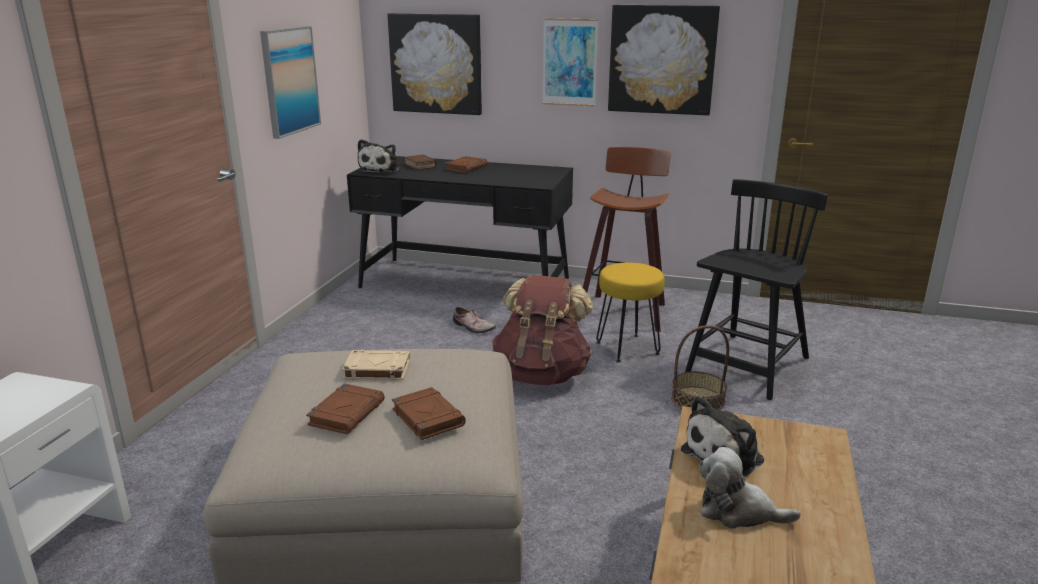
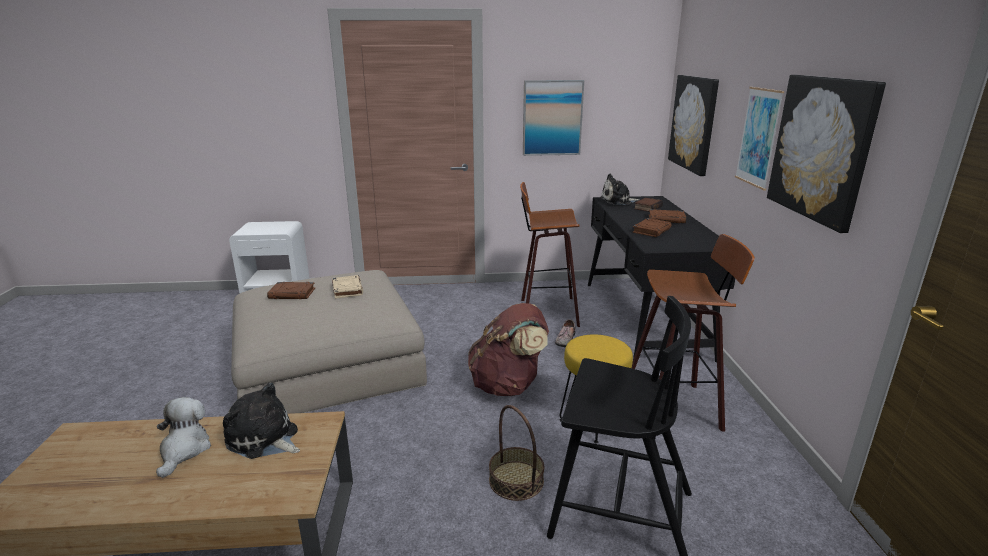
camera: 70 degrees right, 0 degrees up
(398, 322) = (546, 311): none -> stool
(427, 417) = (289, 314): brown book -> brown book (651, 230)

